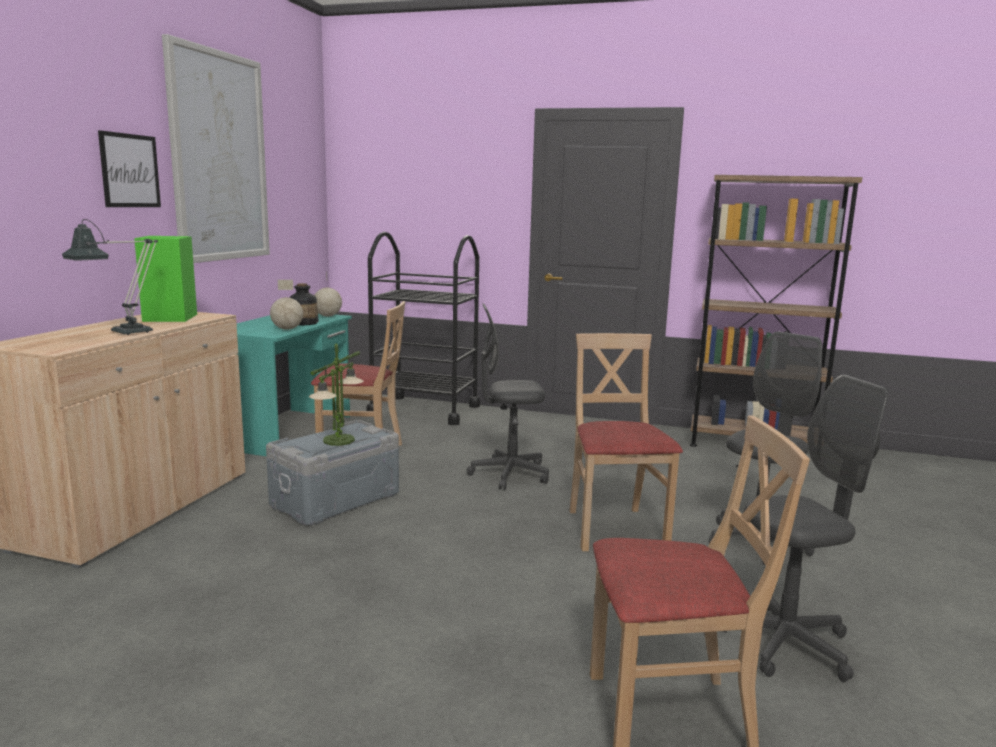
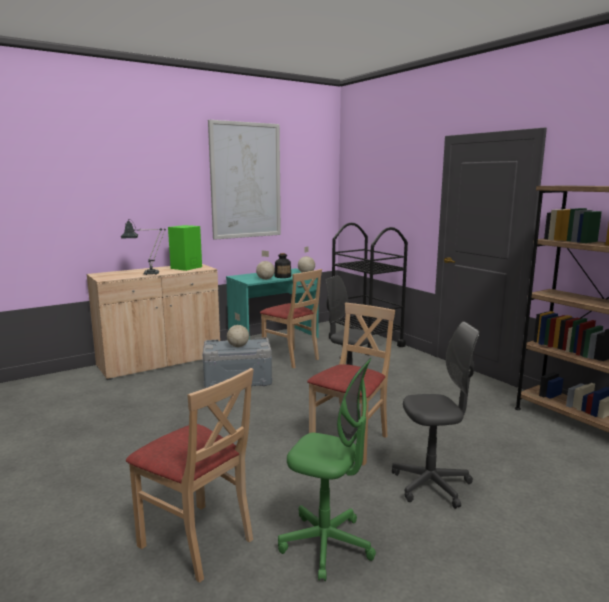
camera: 40 degrees right, 0 degrees up
(130, 170) = (182, 192): picture -> none
(338, 440) = (238, 346): table lamp -> globe
(786, 644) = (326, 545): grey office chair -> green office chair

